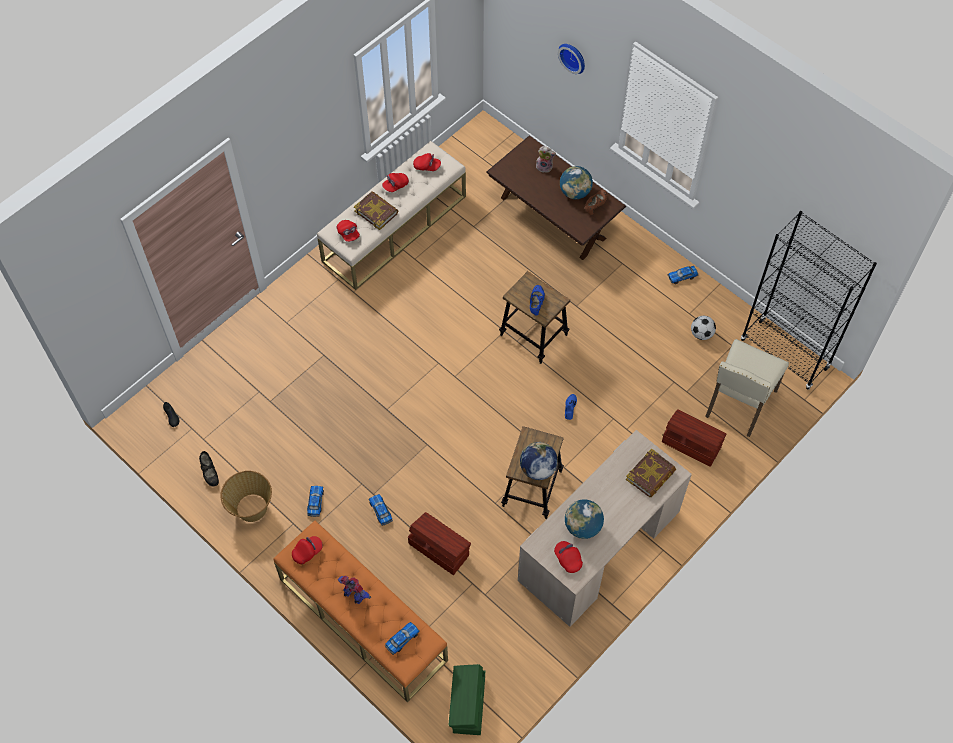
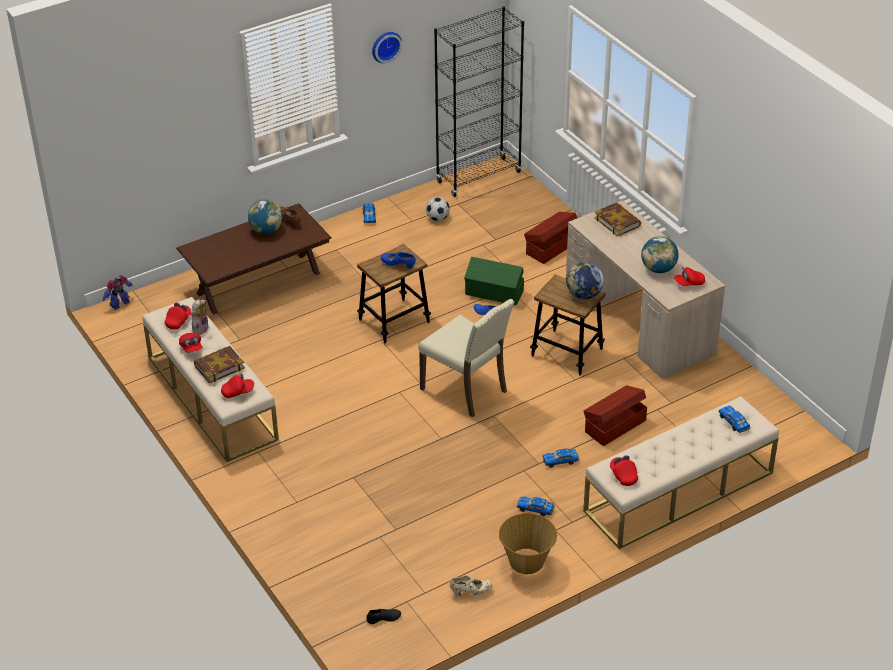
camera: 75 degrees left, 20 degrees down
(210, 473) = (471, 592): black shoe -> beige shoe
(354, 595) = (680, 448): toy robot -> toy robot (121, 304)
(362, 619) = (678, 492): orange bench -> beige bench
(468, 705) = (782, 432): green storage box -> green storage box (494, 293)
(545, 167) = (223, 244): plush toy -> plush toy (200, 328)
(573, 57) = (181, 118): wall clock -> wall clock (385, 46)
(738, 404) = (520, 213): beige chair -> beige chair (466, 390)

